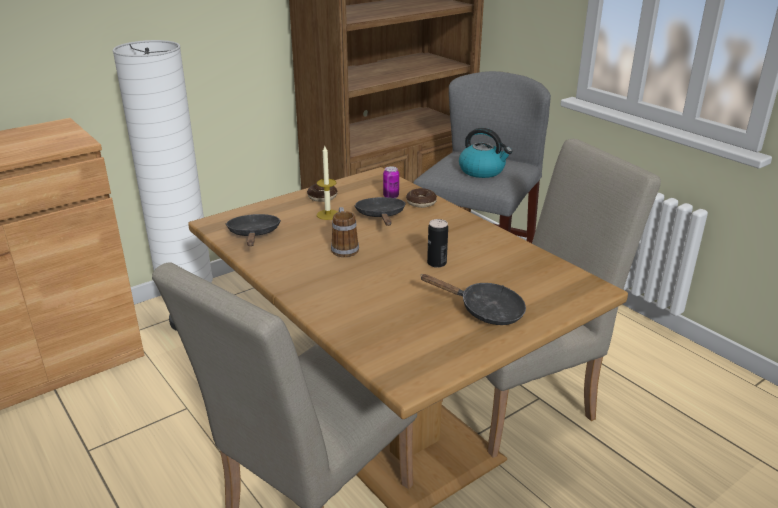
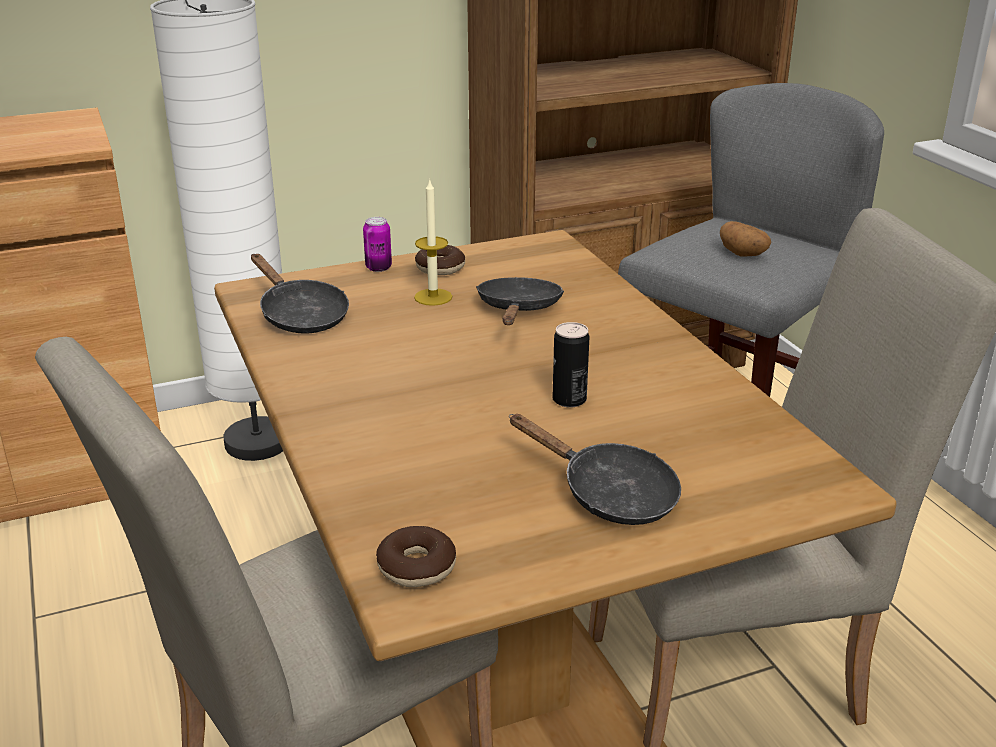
camera: 15 degrees right, 0 degrees up
(254, 235) = (300, 315): black frying pan -> black frying pan turned 135 degrees clockwise
(344, 248) = (429, 354): mug -> none
(391, 196) = (552, 279): can -> can (378, 267)
(421, 203) = (597, 295): donut -> donut (416, 567)
(482, 171) = (743, 254): kettle -> potato

